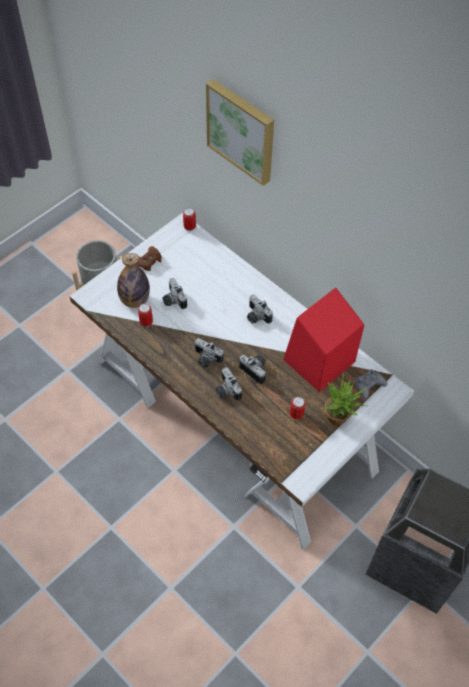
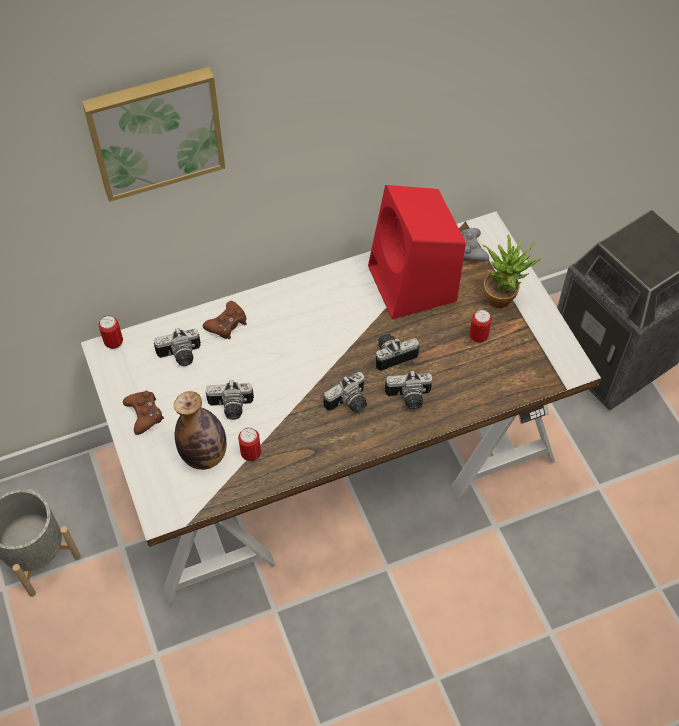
camera: 65 degrees left, 0 degrees up
(231, 275) = (227, 324): none -> brown game controller
(256, 316) = (310, 323): camera -> camera (180, 356)

